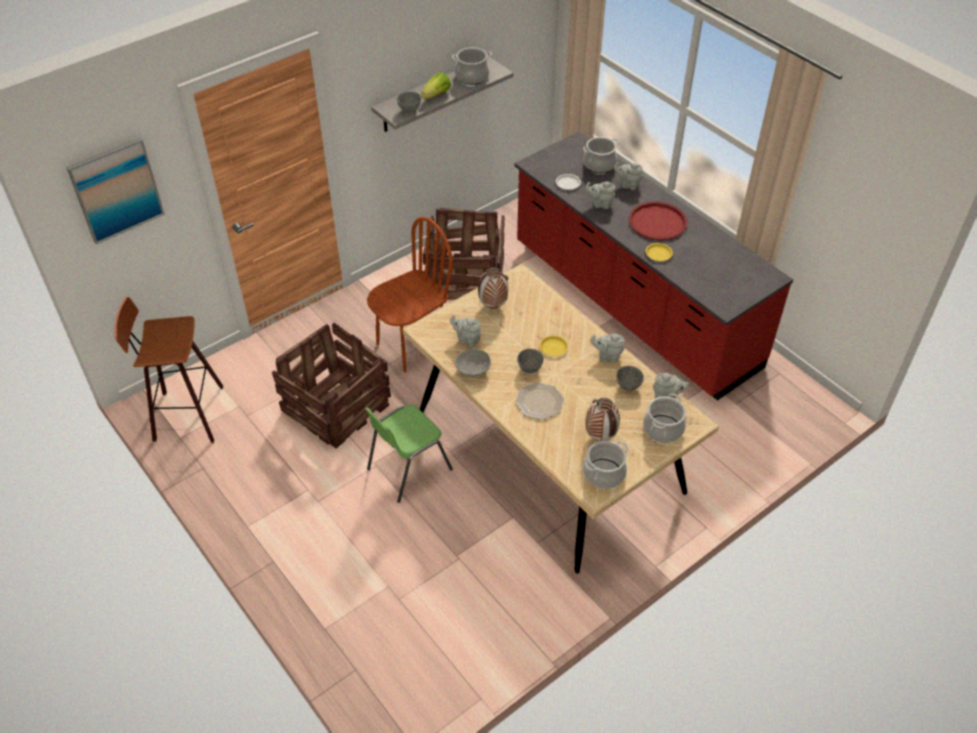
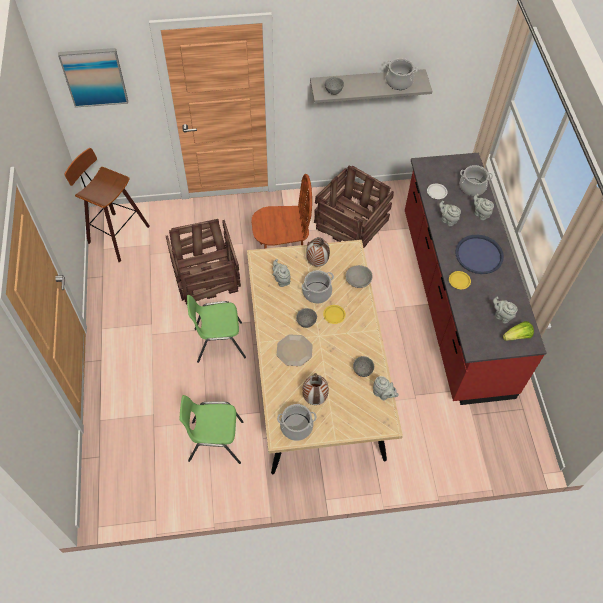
camera: 30 degrees right, 10 degrees up
(436, 95) = (362, 87): lettuce -> lettuce (517, 336)
(473, 370) = (269, 304): grey bowl -> grey bowl (358, 281)
(485, 575) = (215, 441): none -> green chair
(607, 356) = (366, 341): grey teapot -> grey teapot (502, 316)
(657, 222) = (479, 255): red tray -> blue tray
(663, 429) = (361, 416): cooking pot -> cooking pot (317, 292)

